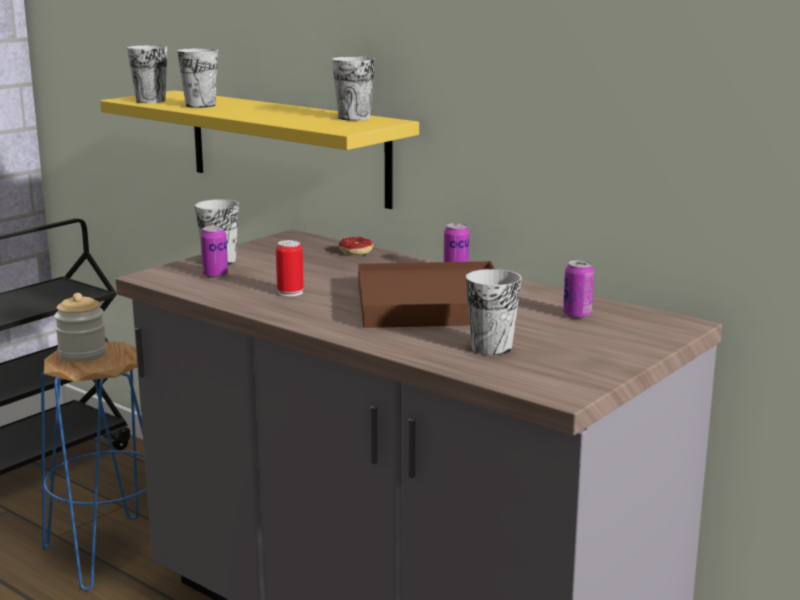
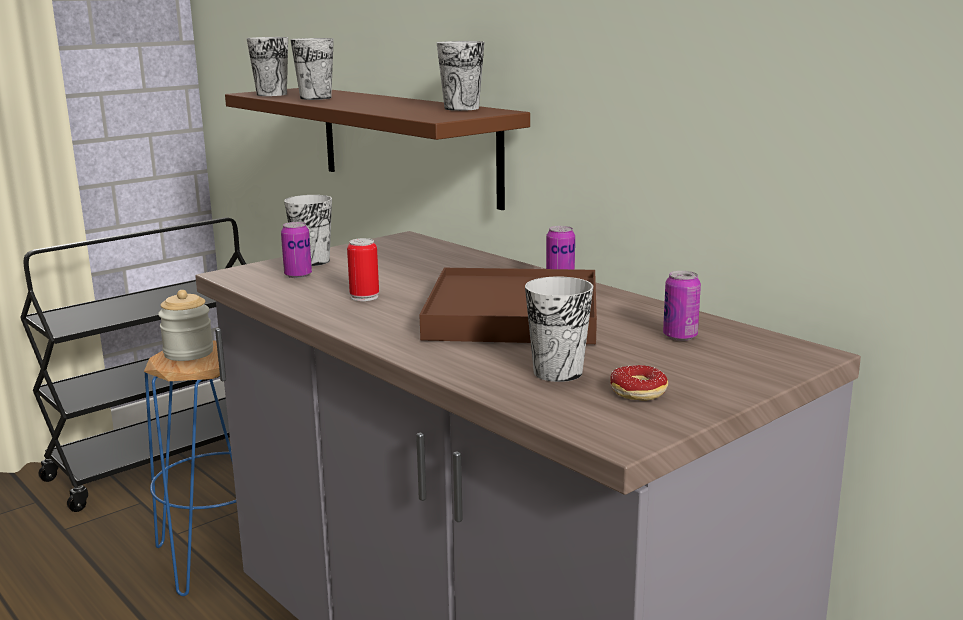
camera: 10 degrees right, 0 degrees up
(287, 147) = (407, 143): yellow shelf -> brown shelf
(352, 254) = (456, 258): donut -> donut (632, 396)

